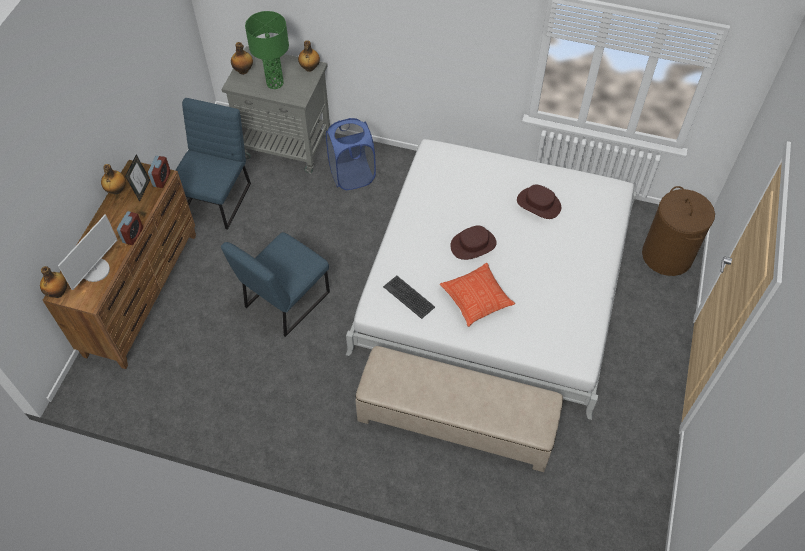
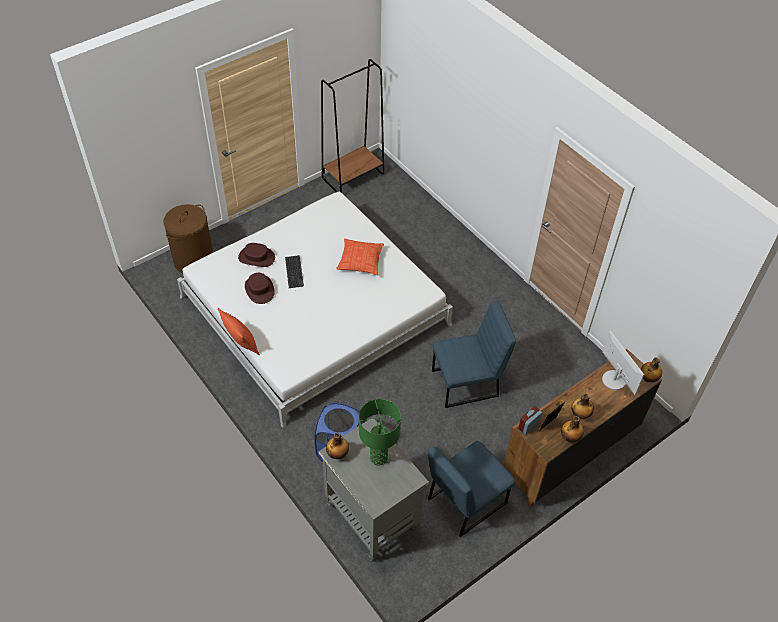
camera: 145 degrees left, 5 degrees down
(96, 270) = (614, 380): monitor -> monitor turned 90 degrees clockwise
(133, 235) = (574, 391): alarm clock -> none
(243, 71) = (395, 489): bottle -> bottle (580, 414)
(409, 297) = (400, 286): keyboard -> keyboard (293, 272)
(457, 419) = (414, 255): beige bench -> none
(473, 245) = (329, 291): brown hat -> brown hat (256, 257)
(498, 151) = (241, 344): none -> orange pillow
(638, 491) = (353, 177): none -> clothes rack

